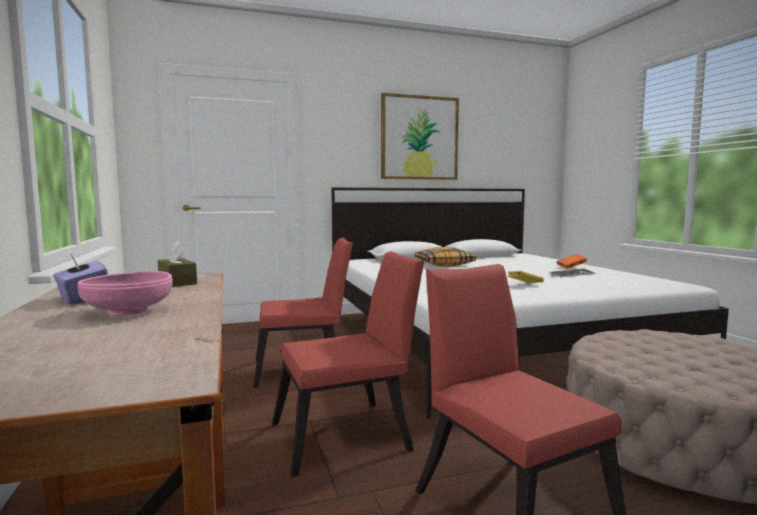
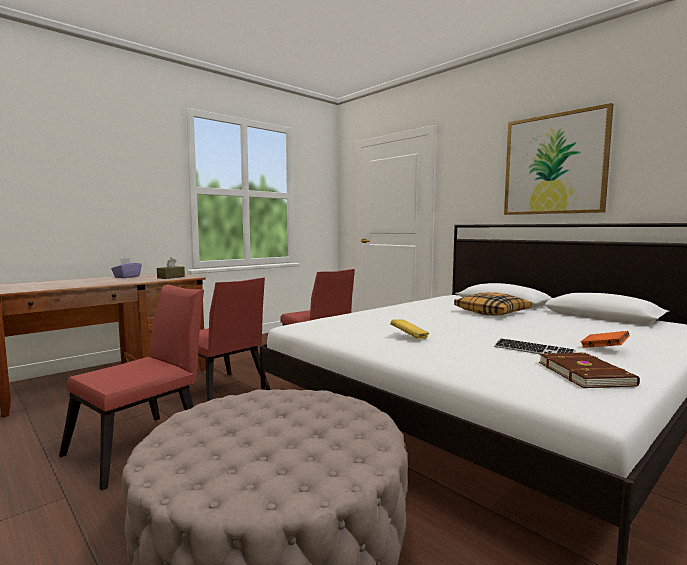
camera: 65 degrees right, 0 degrees up
(129, 311) = (101, 281): pink bowl -> none
(625, 276) = (585, 373): none -> brown book

